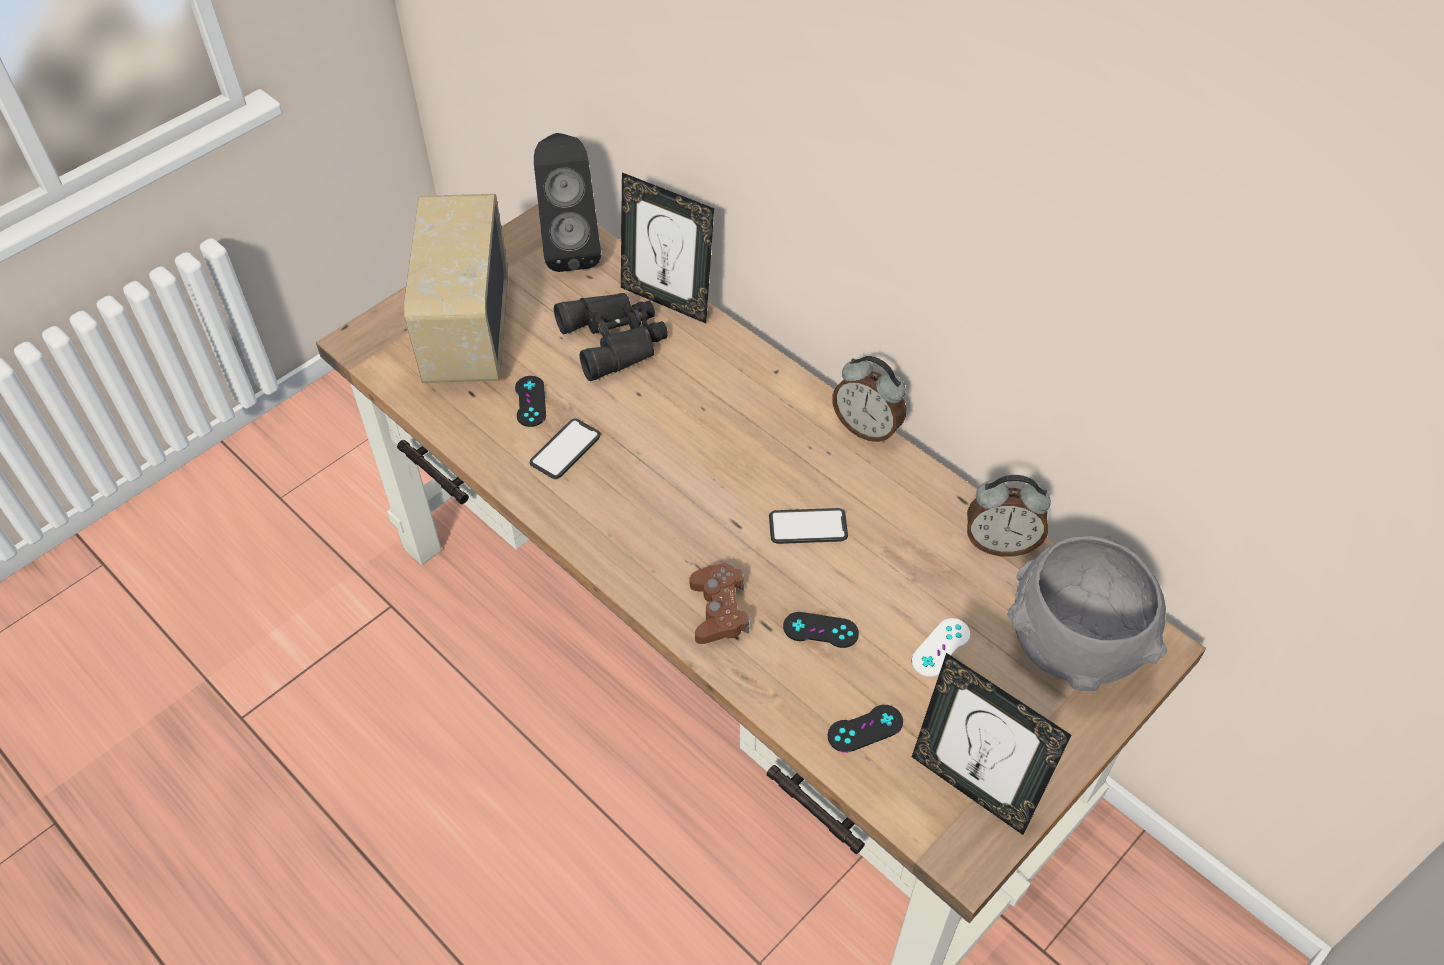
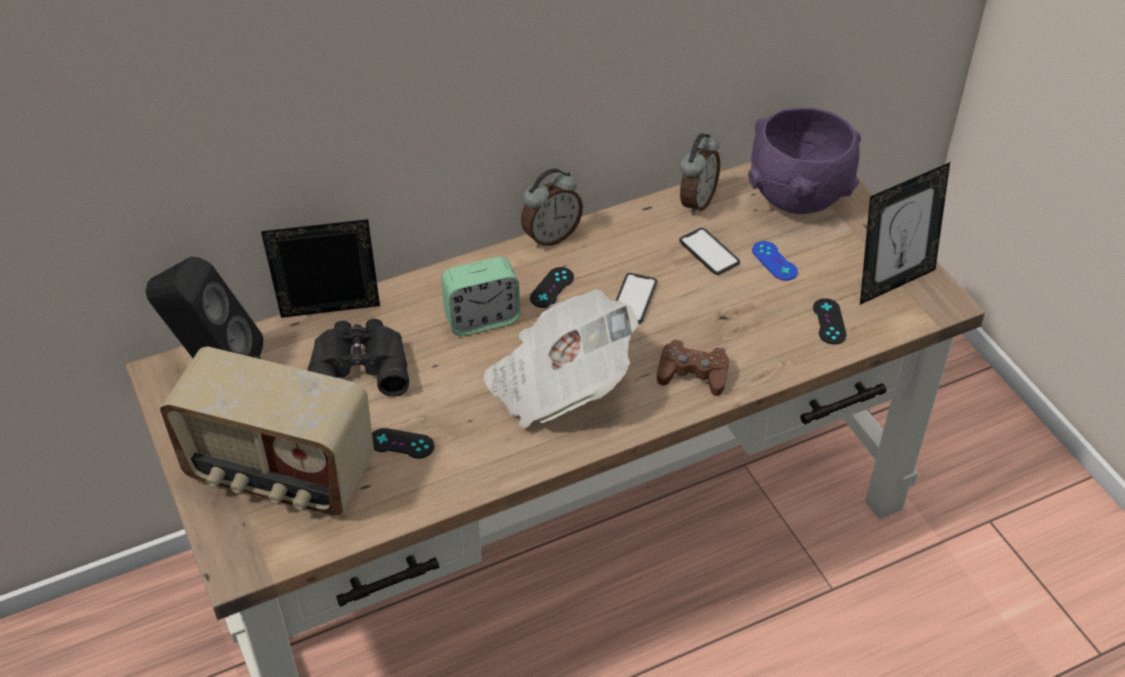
camera: 70 degrees left, 5 degrees down
(565, 449) = (474, 431): phone -> phone (709, 252)
(654, 497) = (558, 384): none -> newspaper
(667, 300) = (331, 317): picture frame -> picture frame turned 150 degrees counterclockwise
(717, 409) = (482, 319): none -> alarm clock
(820, 630) = (734, 320): black game controller -> black game controller (552, 288)
(940, 647) = (774, 261): white game controller -> blue game controller
(1073, 646) = (798, 197): grey bowl -> purple bowl

